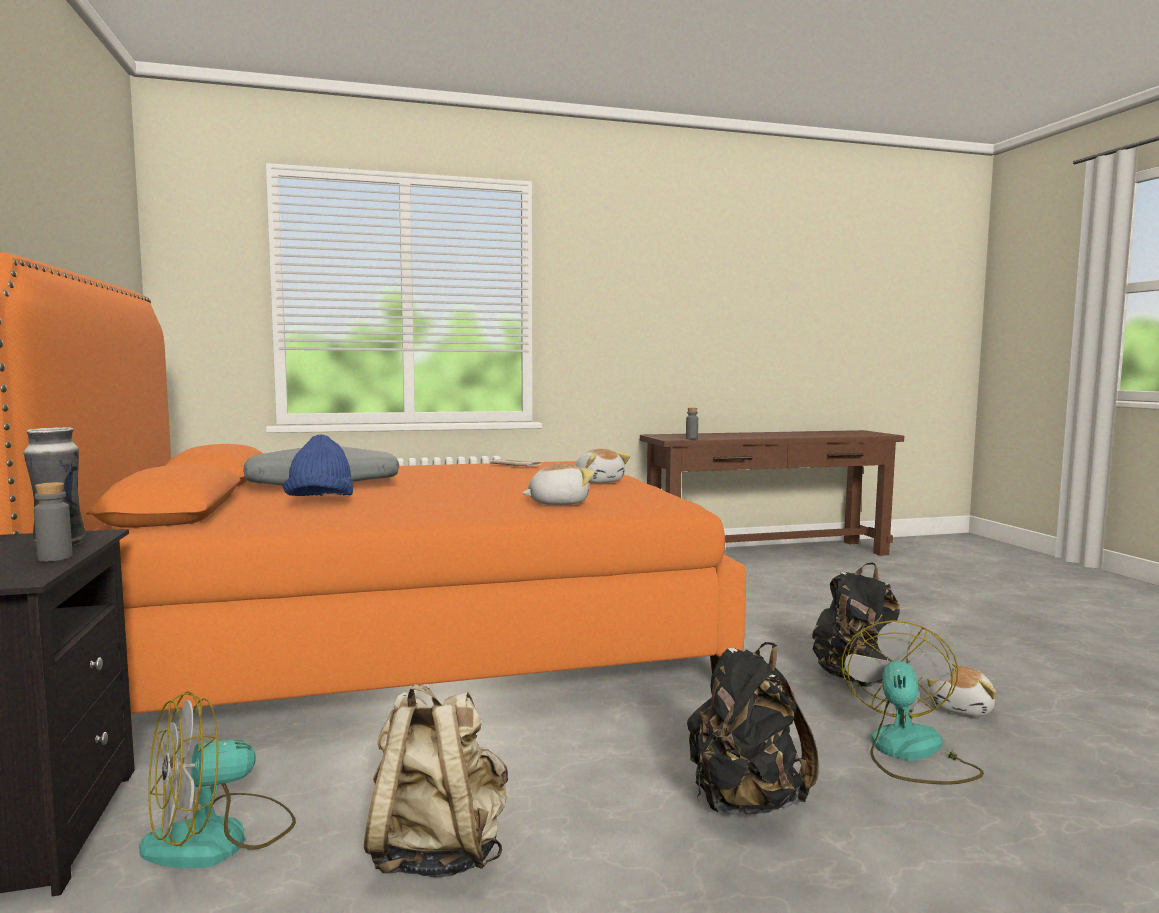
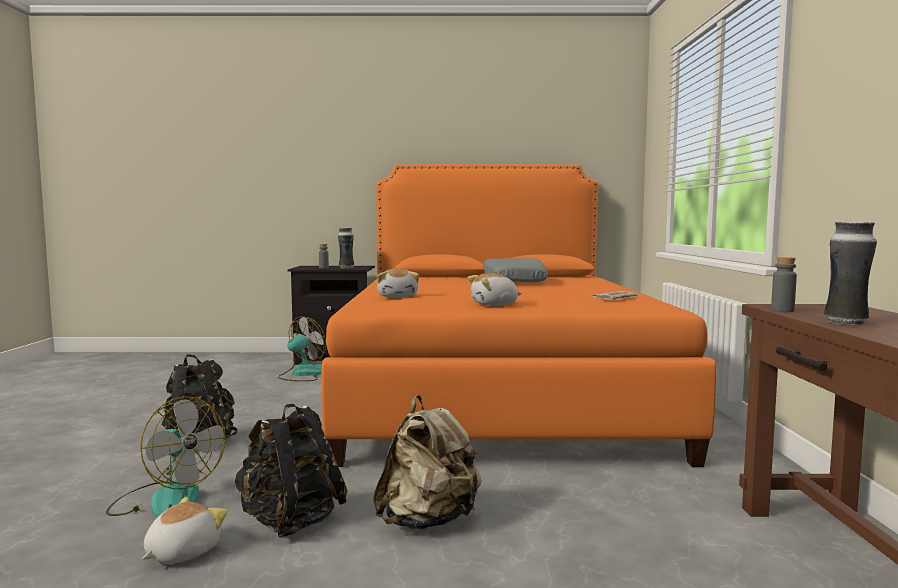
camera: 105 degrees right, 0 degrees up
(220, 838) = (302, 374): fan -> fan turned 60 degrees clockwise
(320, 502) = (446, 281): blue hat -> none
(437, 852) = (251, 395): beige backpack -> beige backpack (428, 520)
(728, 437) = (846, 323): none -> vase
(961, 708) = (181, 552): plush toy -> plush toy turned 75 degrees clockwise

